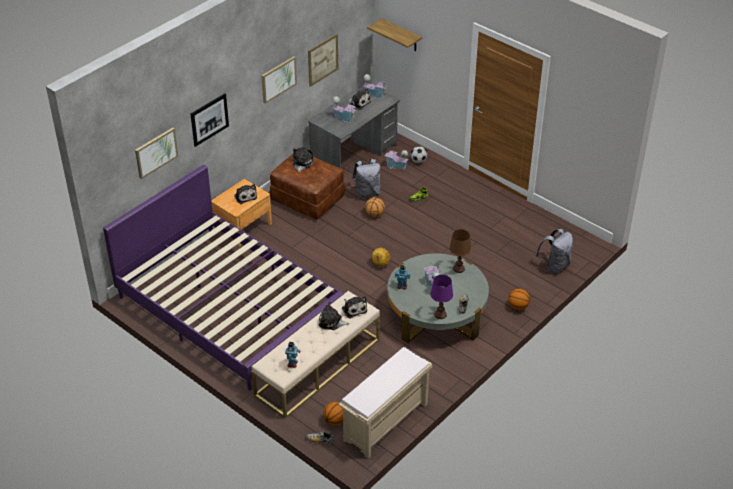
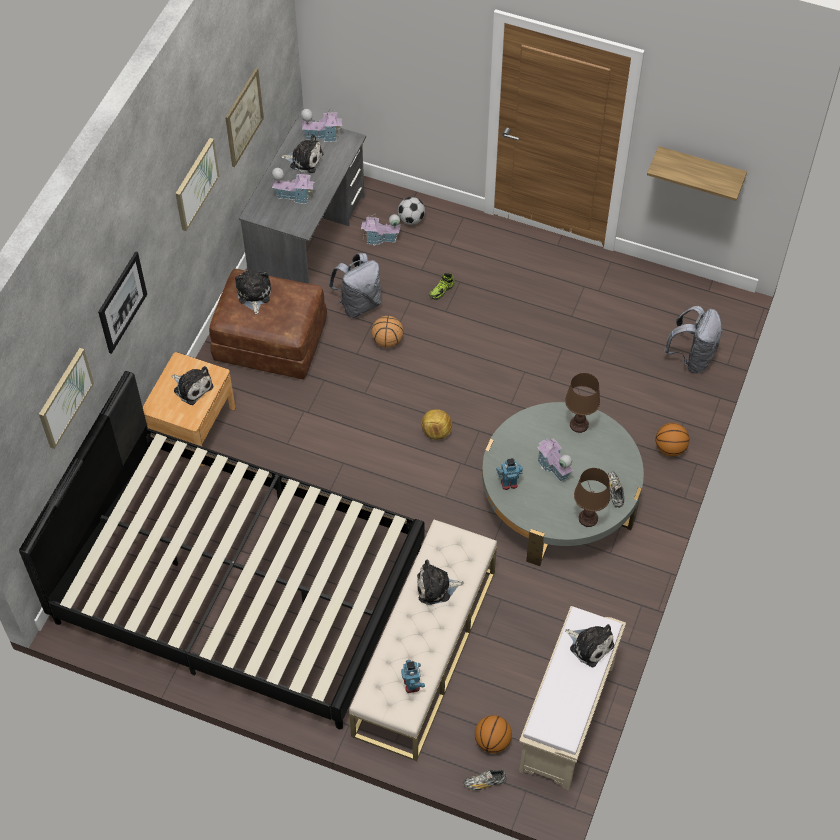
camera: 20 degrees left, 15 degrees up
(229, 306) = (239, 585): purple bed -> black bed
(353, 309) = (458, 552): plush toy -> plush toy (589, 645)
(401, 35) = (352, 36): shelf -> shelf (700, 169)
(440, 314) = (588, 518): purple table lamp -> brown table lamp

